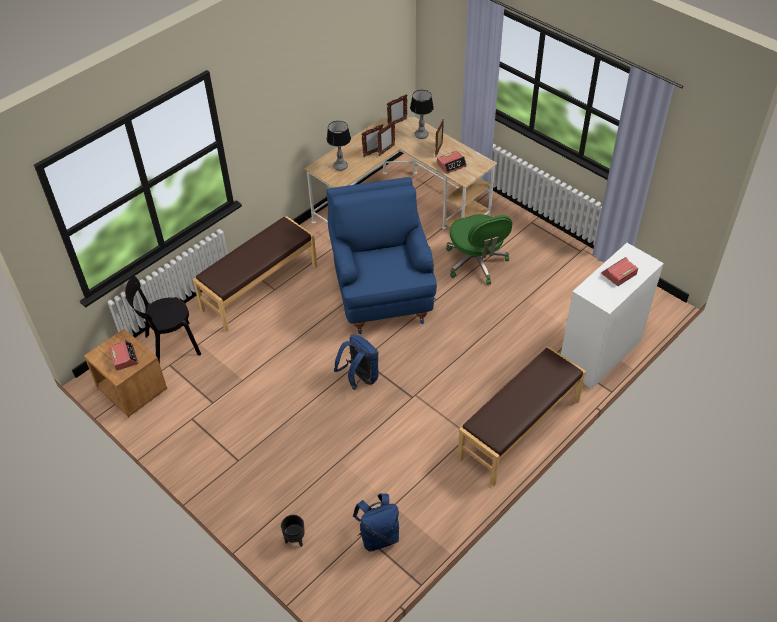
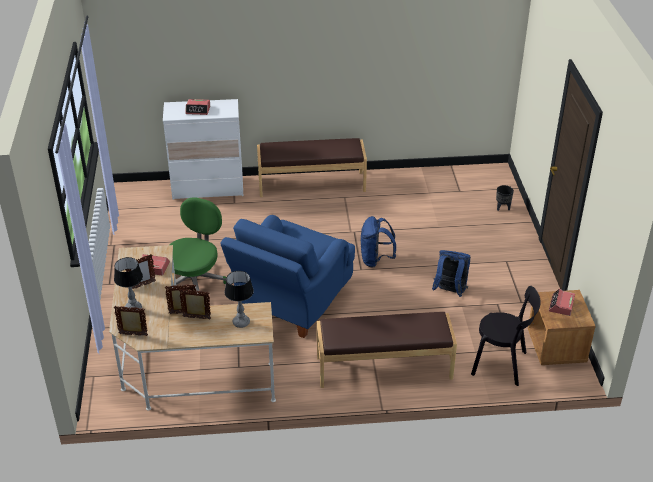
camera: 140 degrees left, 10 degrees down
(378, 536) = (451, 186): blue backpack -> blue backpack (449, 292)

